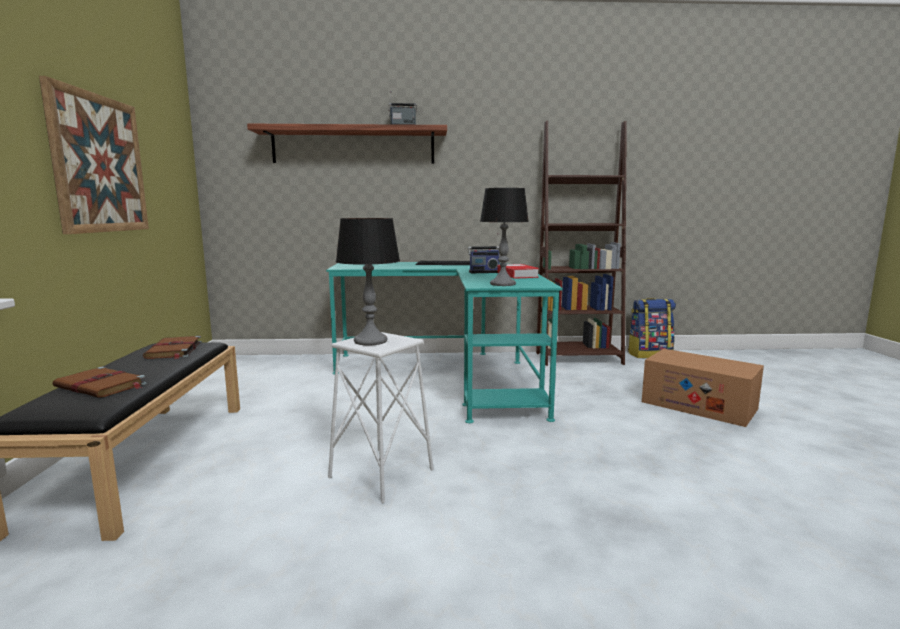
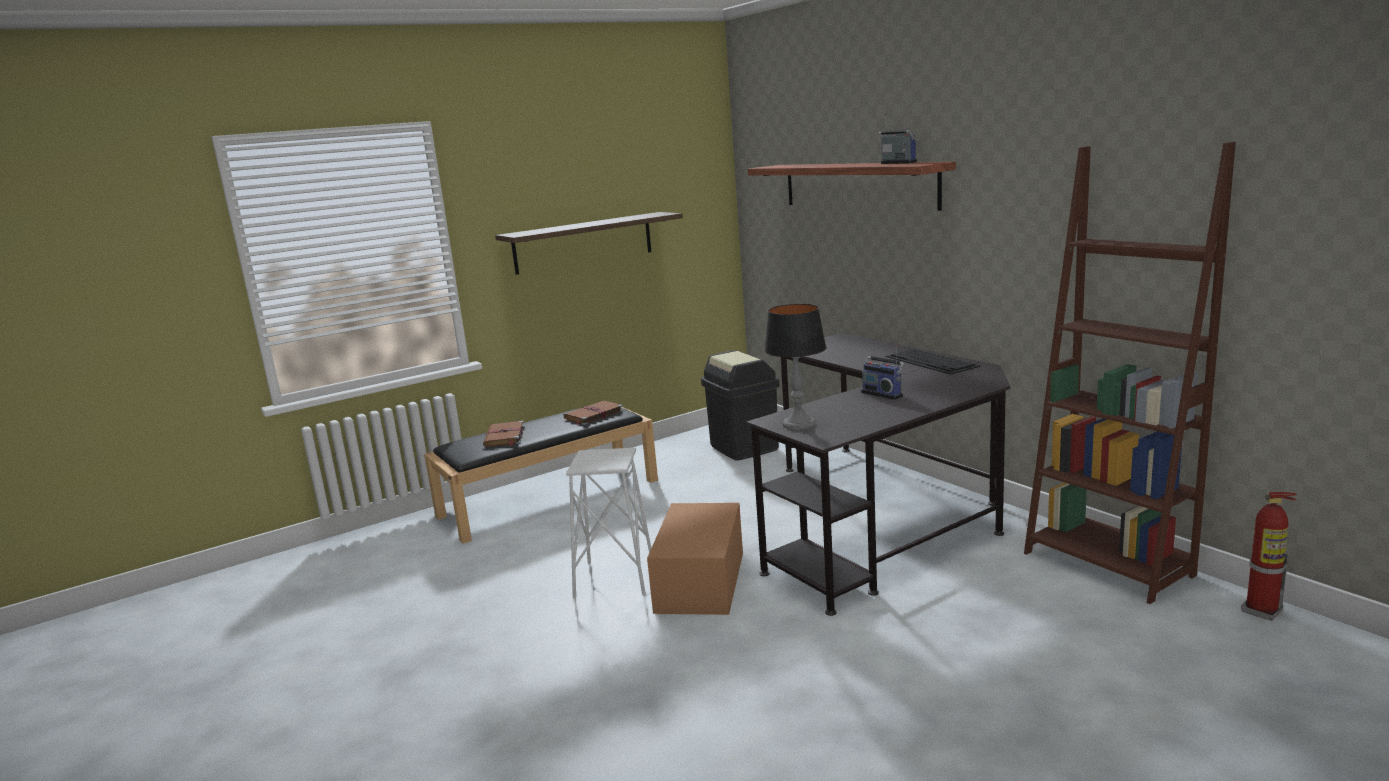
camera: 60 degrees right, 5 degrees up
(99, 164) = (583, 242): picture -> shelf
(265, 372) = (743, 448): none -> black trash can
(370, 341) = (597, 457): table lamp -> none
(451, 374) = (883, 516): turquoise desk -> black desk
(517, 275) = (886, 411): book -> none
(649, 354) = (1262, 611): backpack -> fire extinguisher
(698, 405) = (1053, 701): cardboard box -> cardboard box (700, 581)

